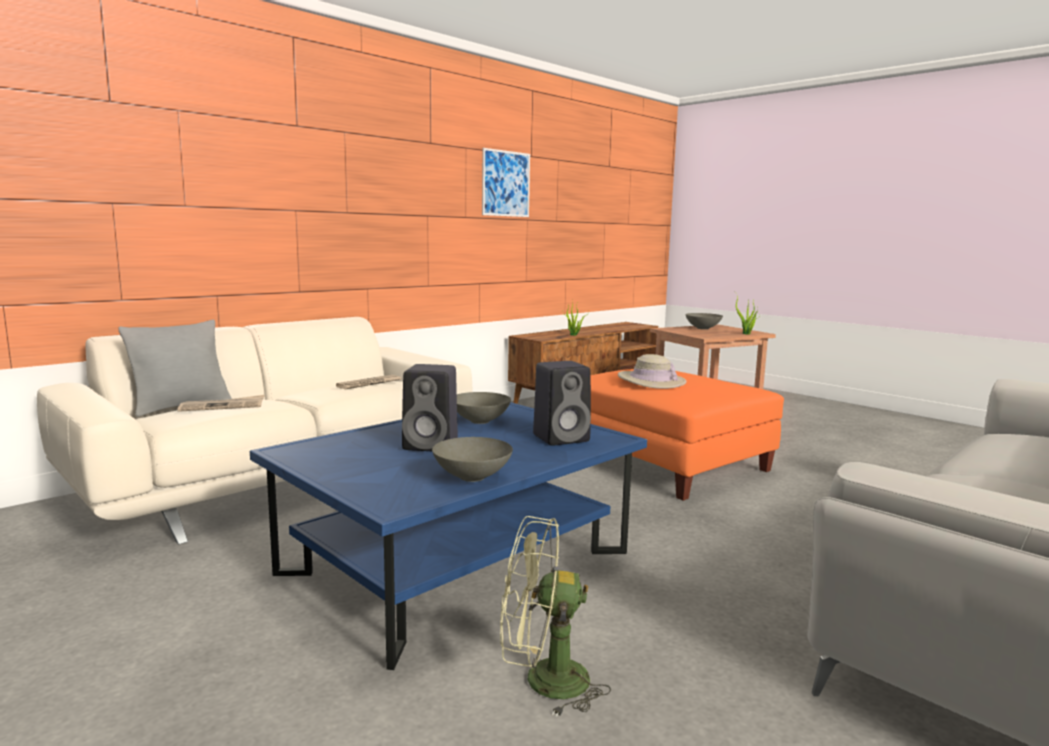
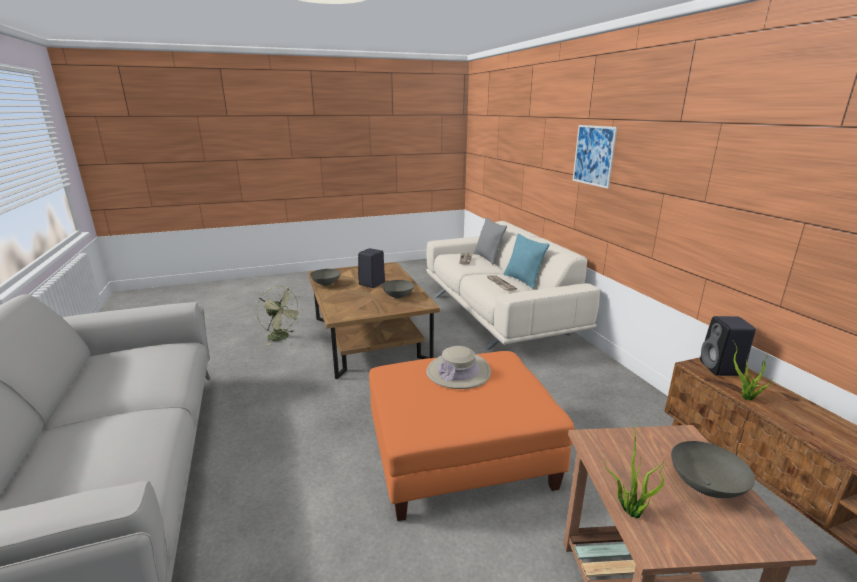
camera: 115 degrees right, 10 degrees up
(322, 385) = (523, 280): none -> turquoise pillow
(457, 563) = (370, 338): blue coffee table -> brown coffee table
(506, 183) = (769, 167): picture -> picture (593, 155)
(543, 682) = (282, 337): green fan -> green fan turned 105 degrees clockwise
(562, 438) = (351, 307): black speaker -> black speaker (722, 369)

